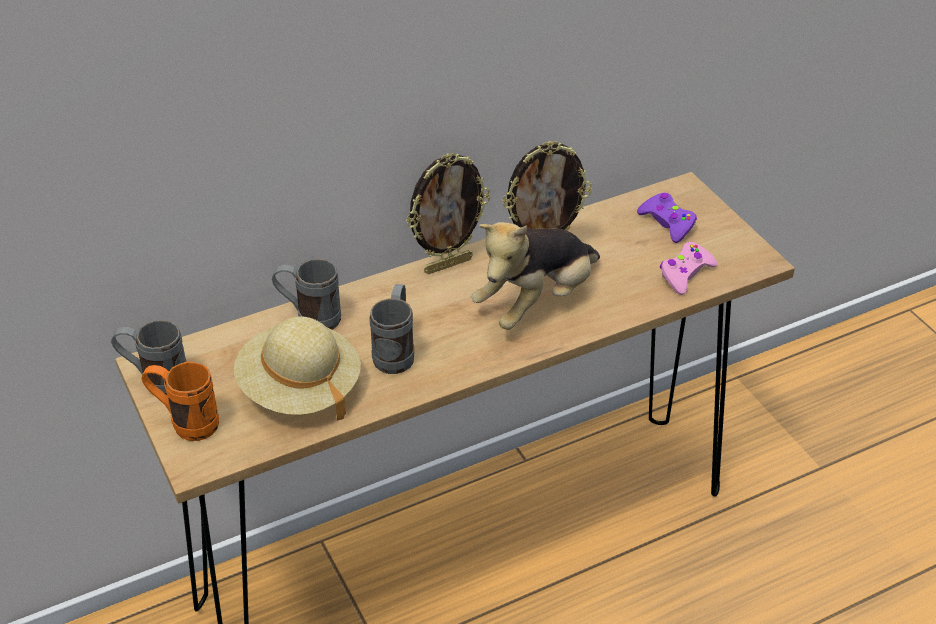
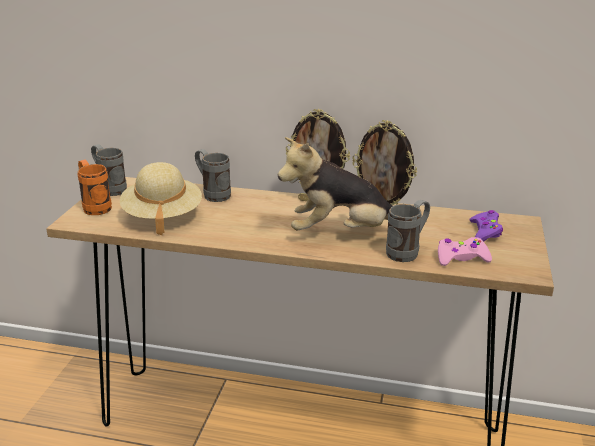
camera: 40 degrees right, 15 degrees down
(396, 352) = (232, 222): grey mug -> grey mug (407, 251)

